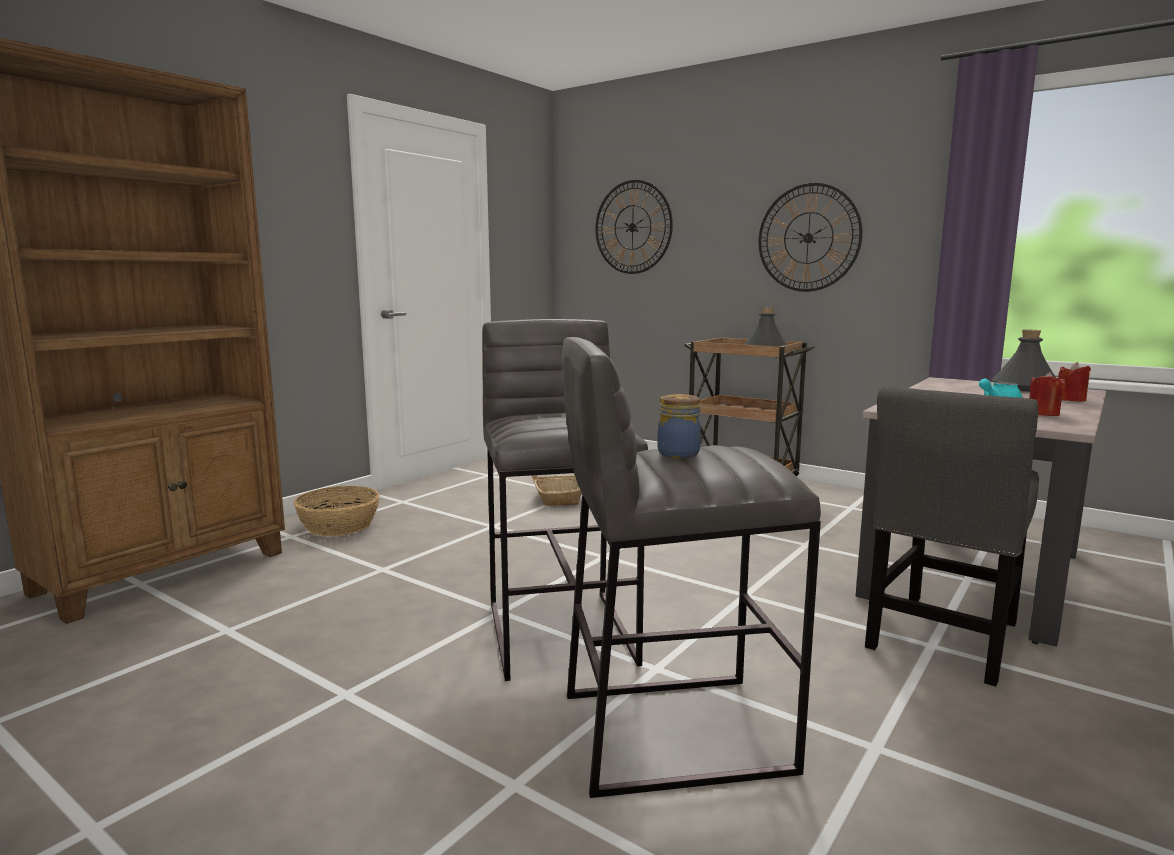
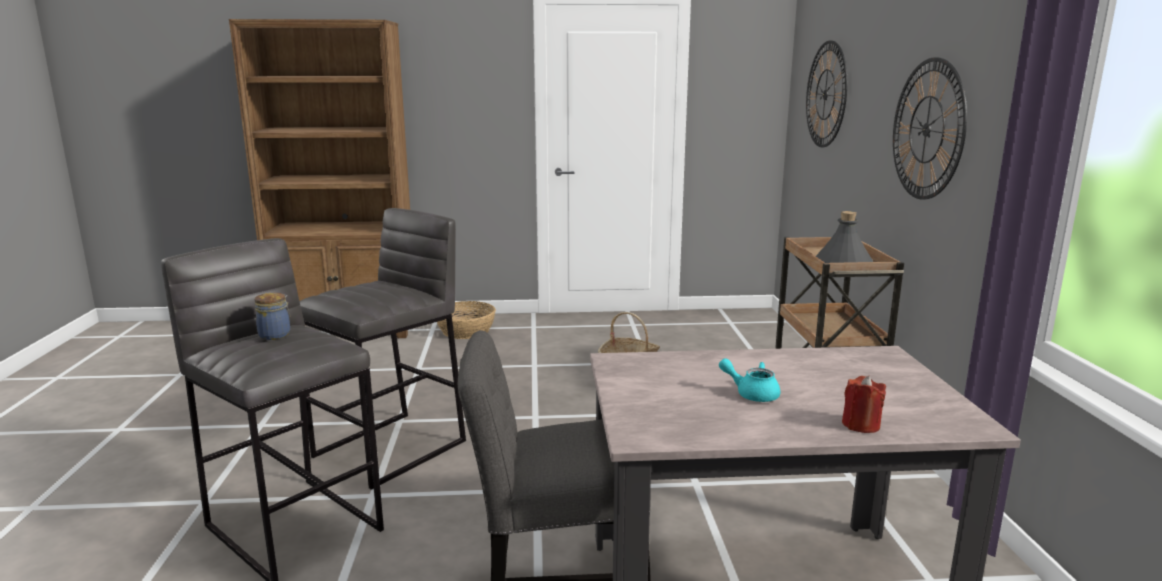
camera: 50 degrees right, 5 degrees up
(1024, 388) = (913, 394): grey bottle -> none
(1043, 413) = (713, 419): red candle -> none

